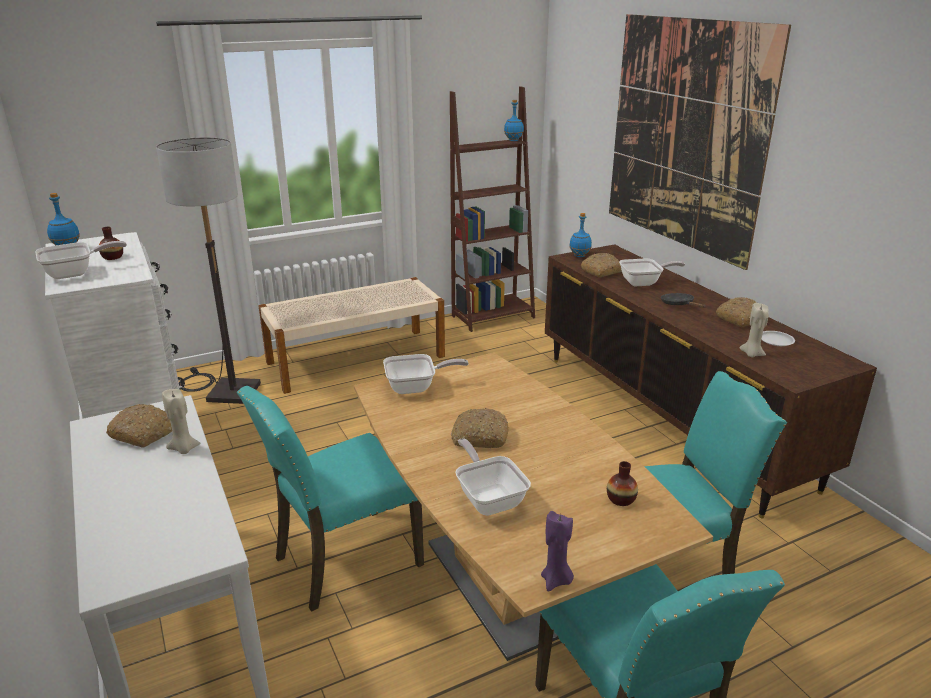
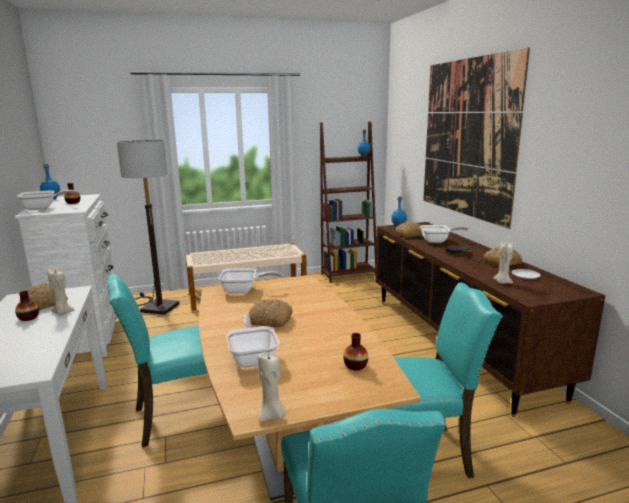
camera: 10 degrees right, 10 degrees down
(139, 462) = (28, 318): none -> vase
(556, 581) = (272, 416): purple candle -> beige candle

